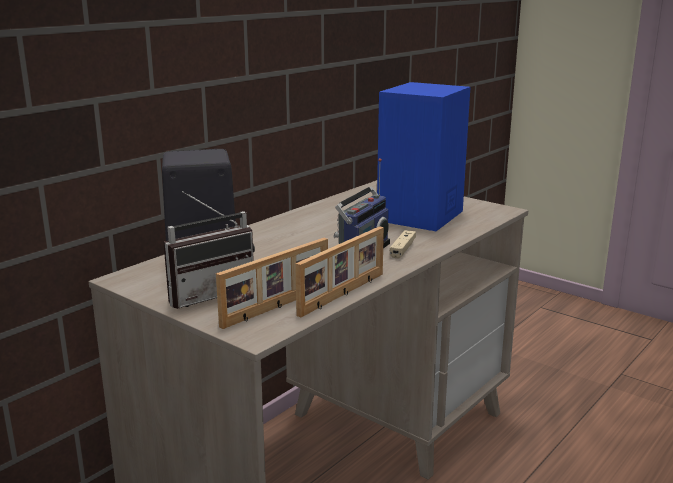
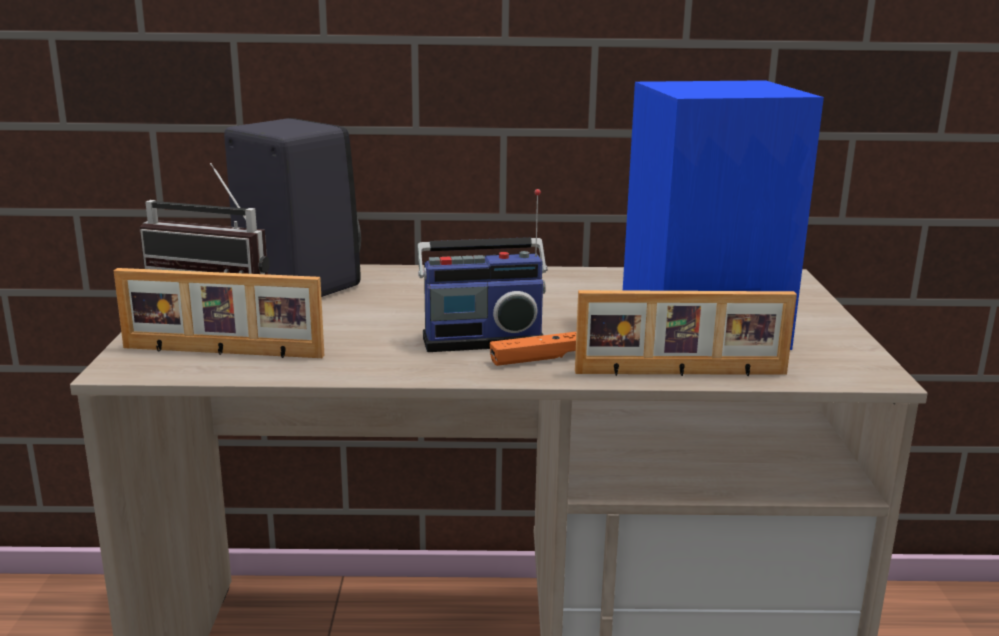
camera: 50 degrees right, 0 degrees up
(344, 294) = (311, 372): picture frame -> picture frame (681, 374)
(402, 249) = (538, 358): beige game controller -> orange game controller

